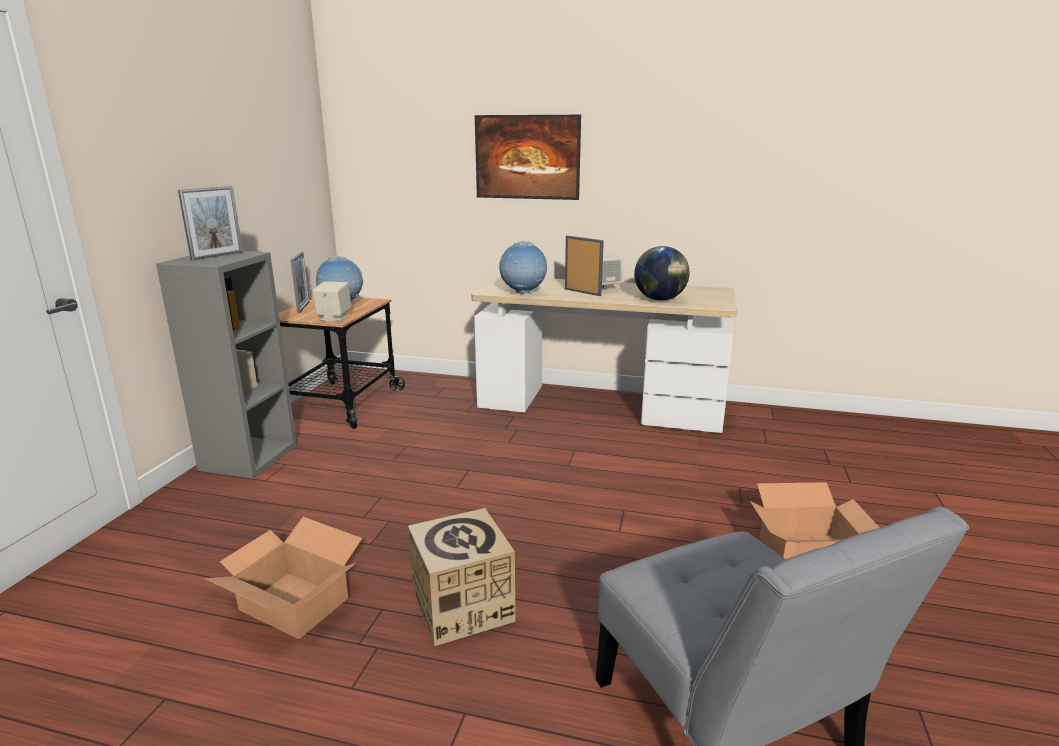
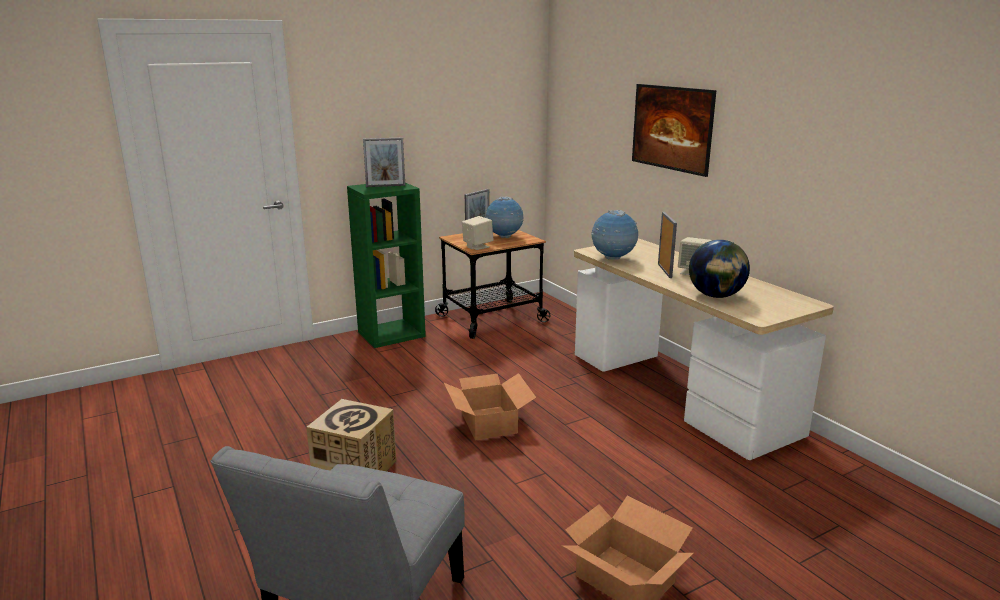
camera: 45 degrees right, 0 degrees up
(248, 457) = (391, 334): grey bookcase -> green bookcase
(294, 605) = (292, 424): cardboard box -> cardboard box (488, 423)

